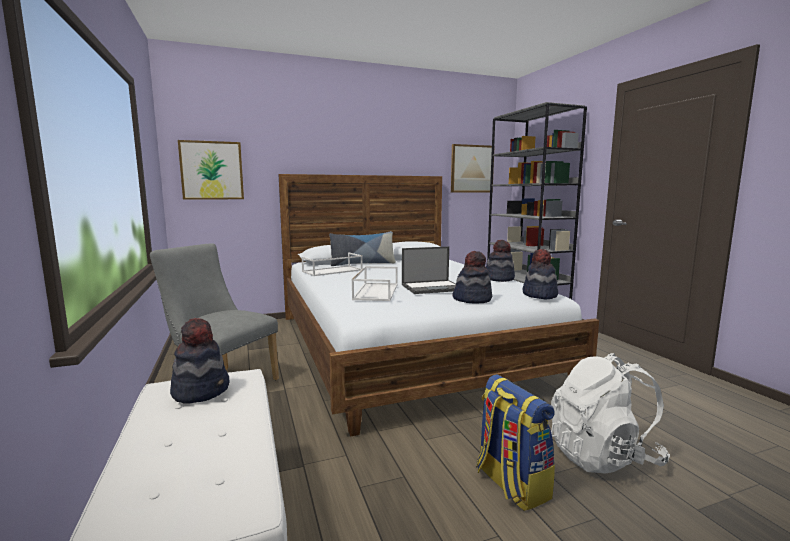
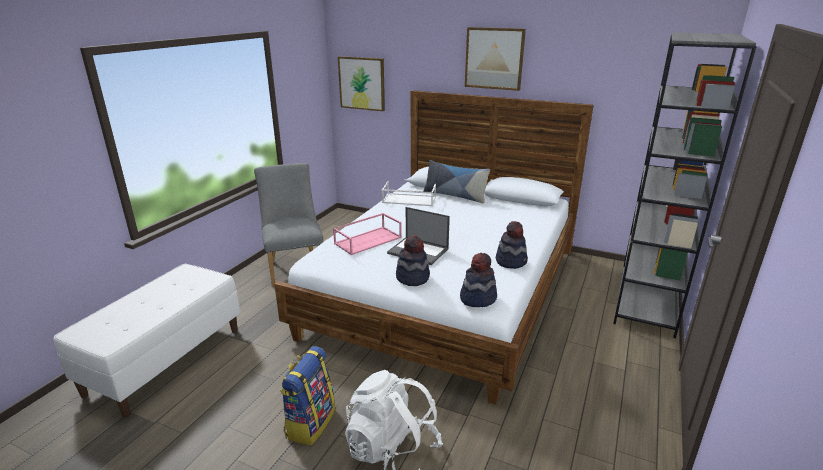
camera: 45 degrees right, 15 degrees up
(201, 390) = (190, 278): hat -> none
(375, 291) = (368, 240): white tray -> pink tray
(471, 169) = (646, 97): picture -> picture (494, 58)

